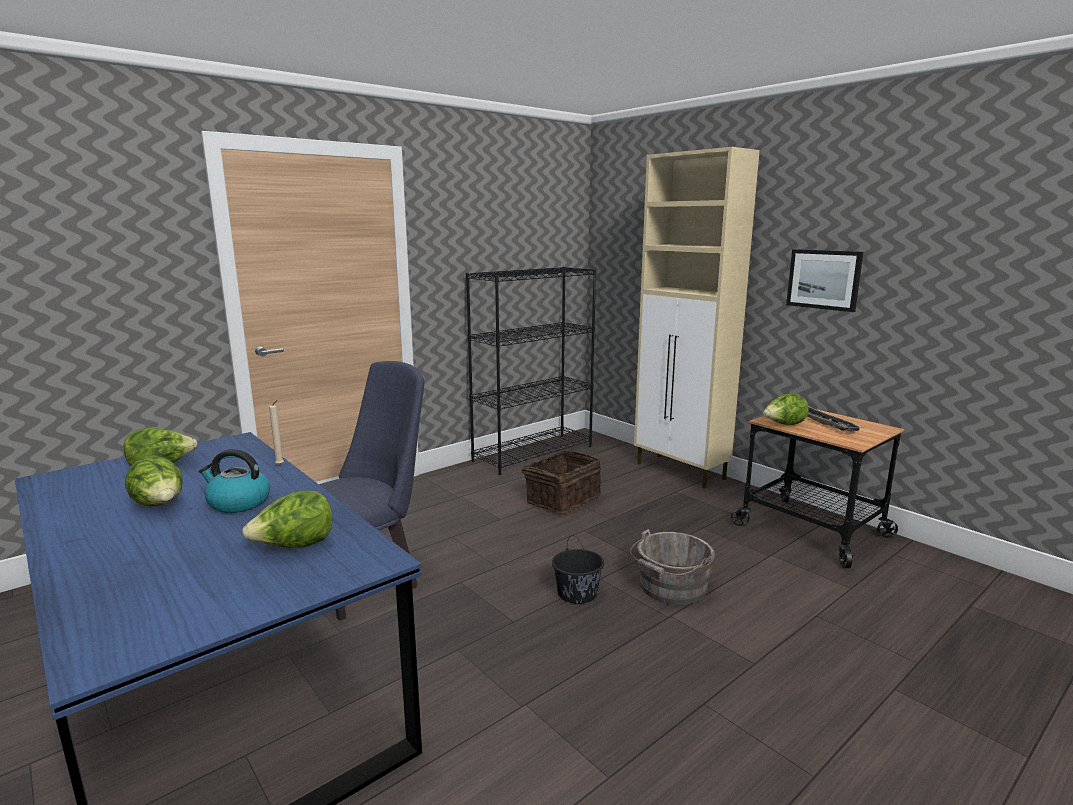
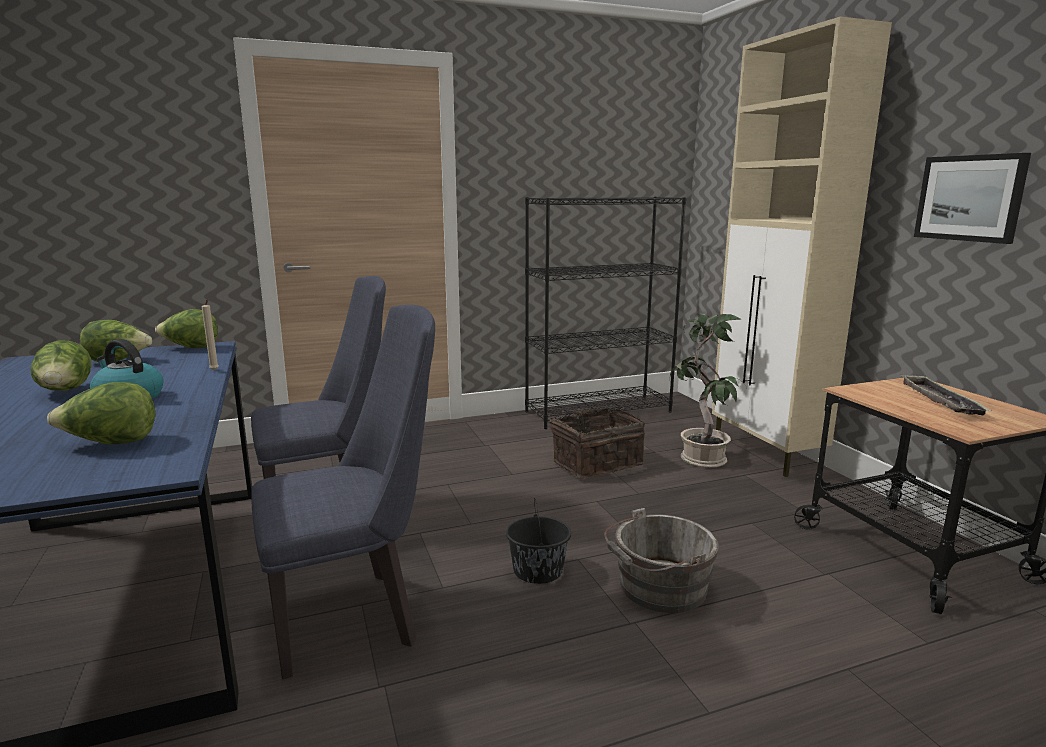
camera: 20 degrees right, 0 degrees up
(461, 659) = (356, 616): none -> blue chair
(637, 483) = (701, 458): none -> potted plant
(784, 425) = (871, 397): lettuce -> lettuce (191, 348)

